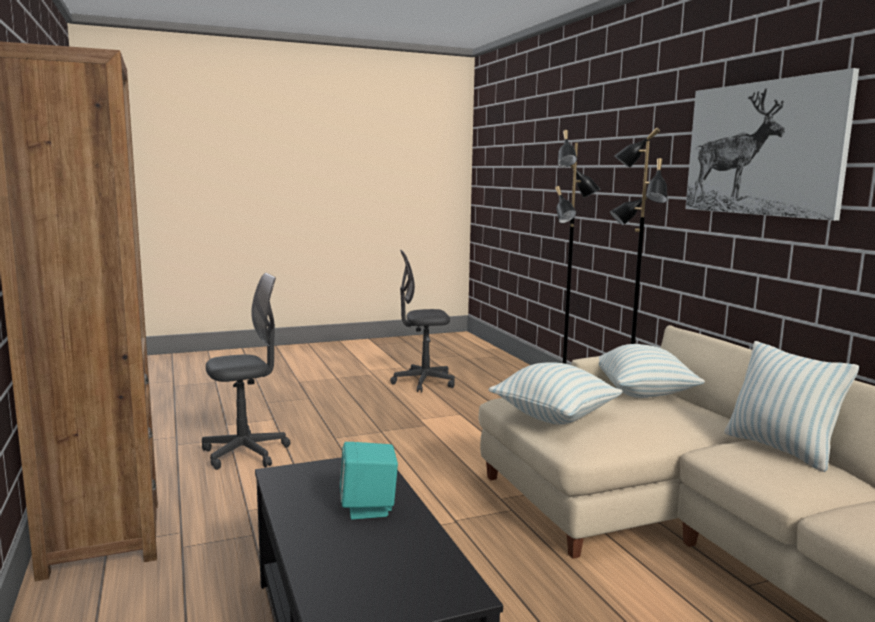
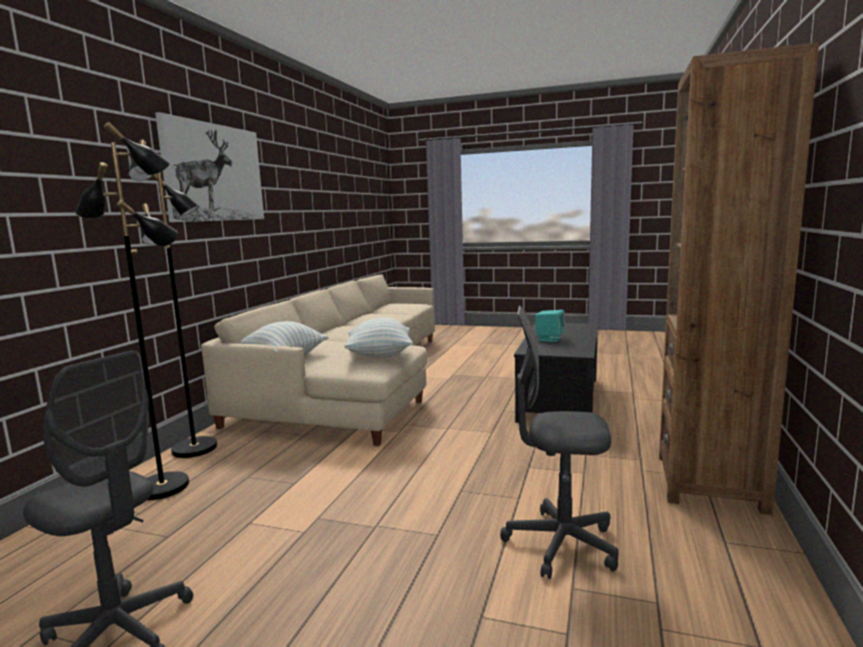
camera: 140 degrees left, 0 degrees up
(780, 449) = (332, 332): pillow -> none

